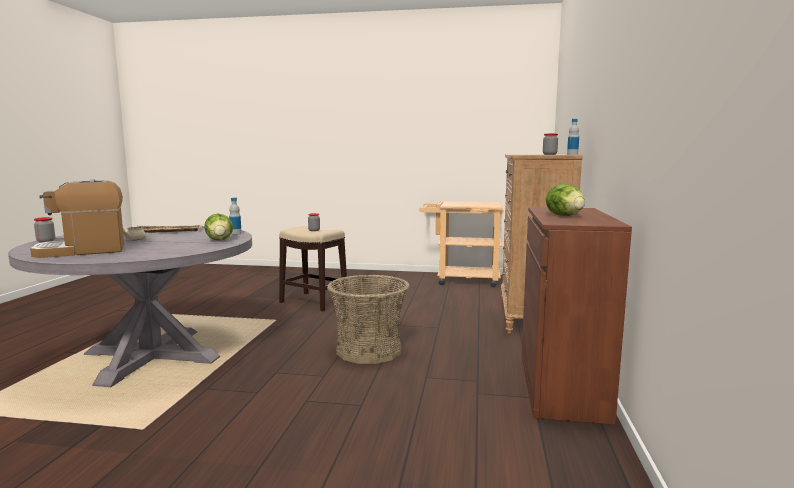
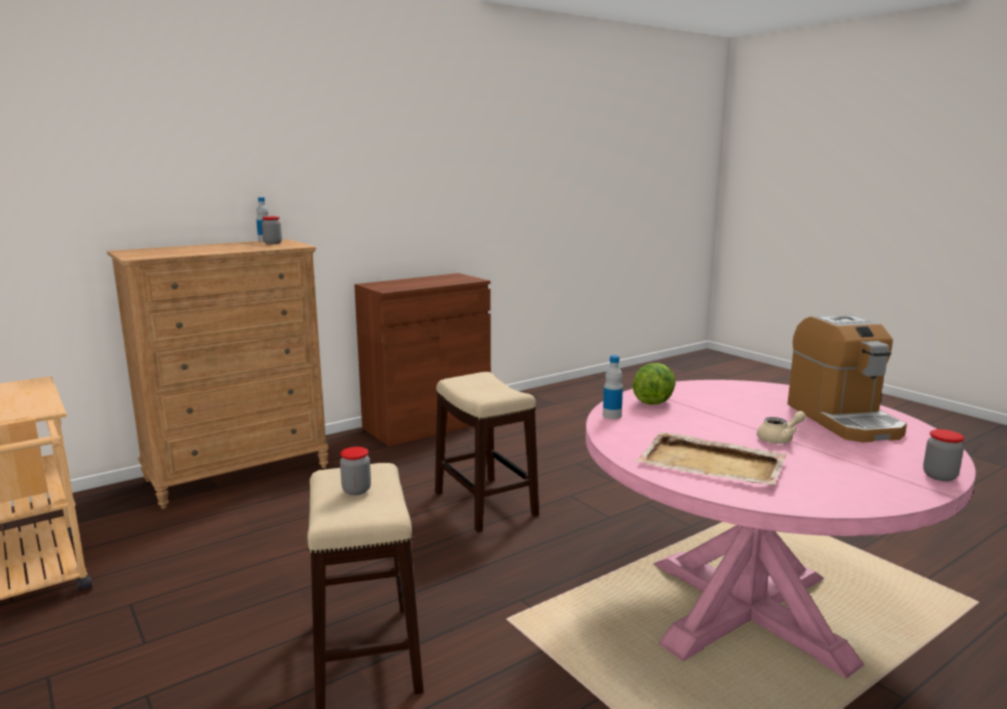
camera: 135 degrees left, 5 degrees up
(83, 251) = (843, 419): coffee machine -> coffee machine turned 60 degrees clockwise
(151, 356) = (746, 610): grey dining table -> pink dining table
(369, 350) = (485, 504): basket -> stool
(564, 216) = (436, 282): lettuce -> none

